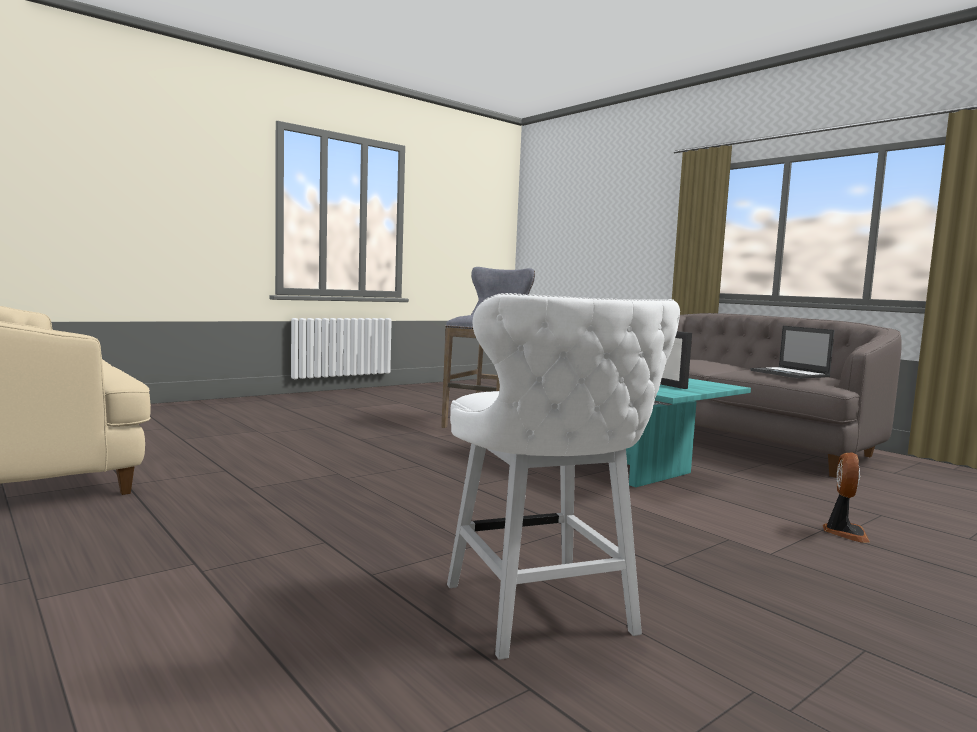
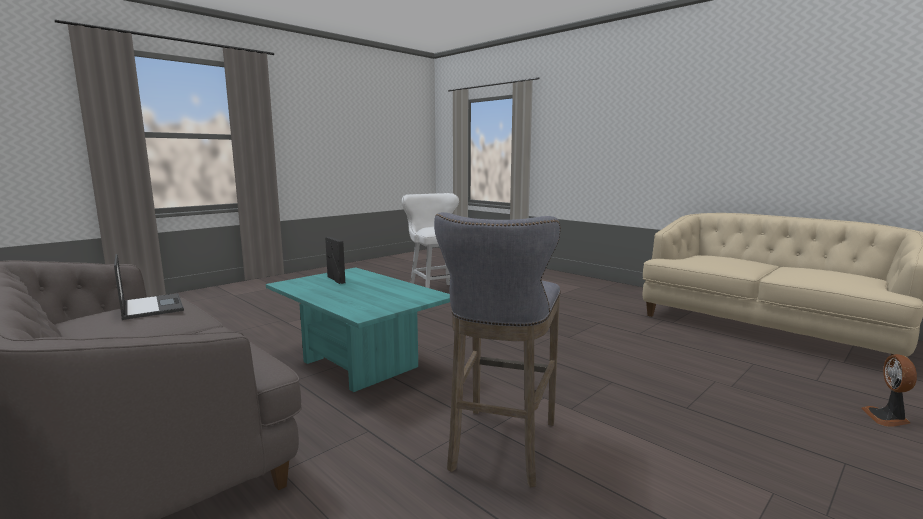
camera: 175 degrees right, 5 degrees up
(844, 532) = (277, 321): fan -> fan (887, 418)

